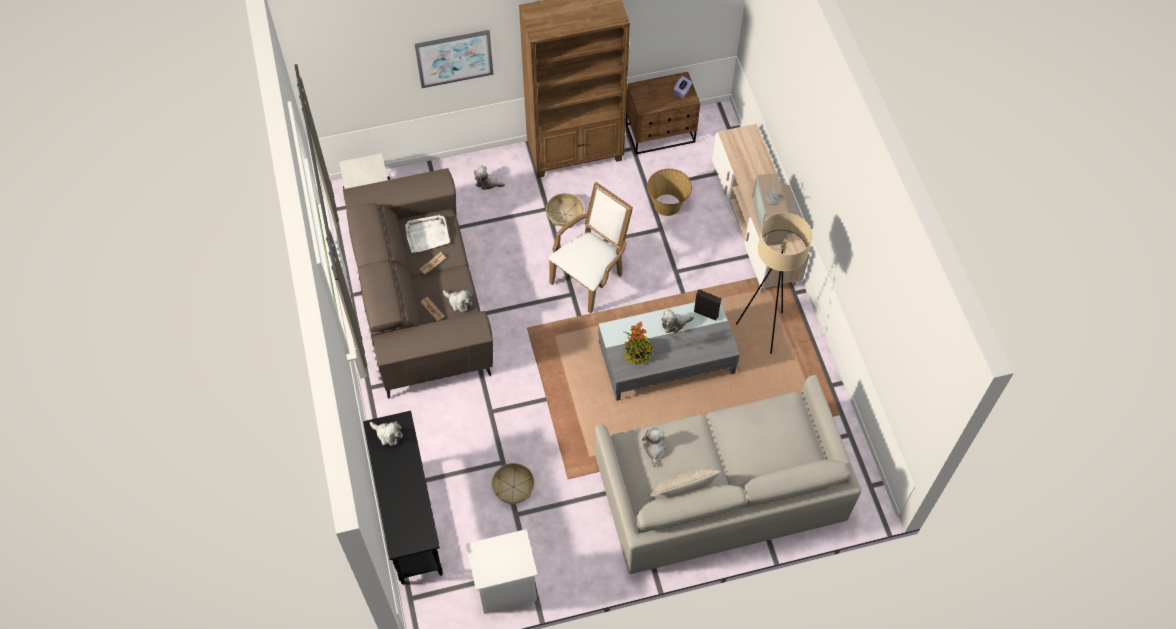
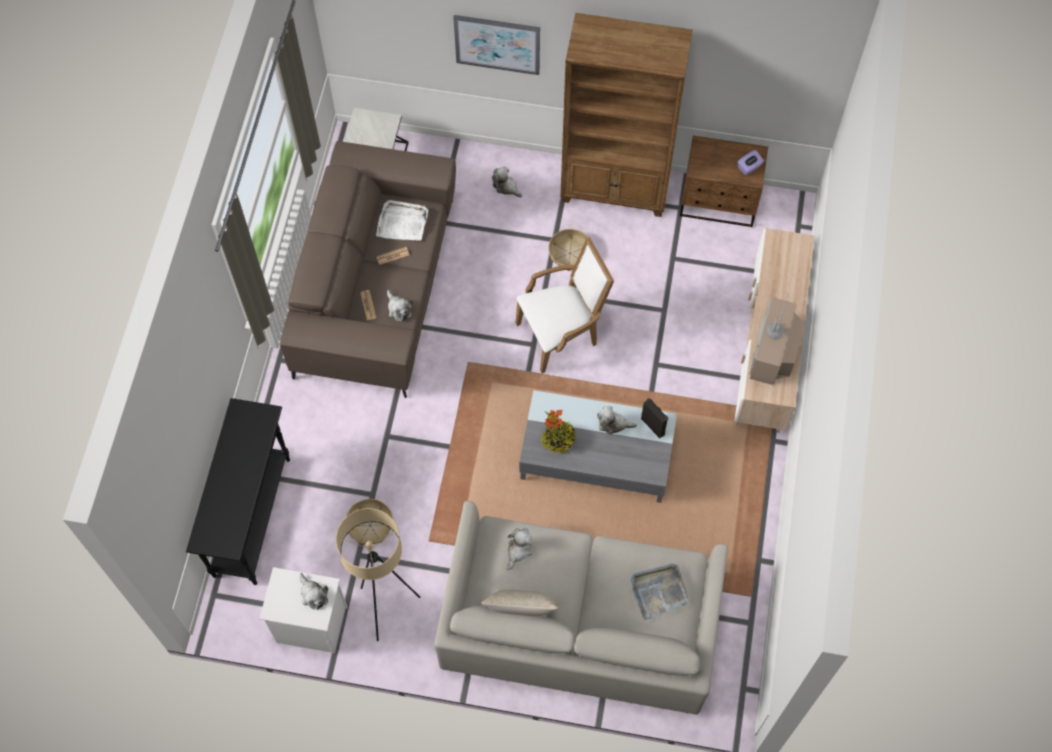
camera: 25 degrees right, 5 degrees up
(388, 434) = (247, 422): plush toy -> plush toy (313, 594)
(667, 205) = (685, 286): basket -> none
(763, 329) = (717, 468): beige floor lamp -> beige floor lamp (387, 608)
(779, 433) = (659, 592): none -> grey tray

